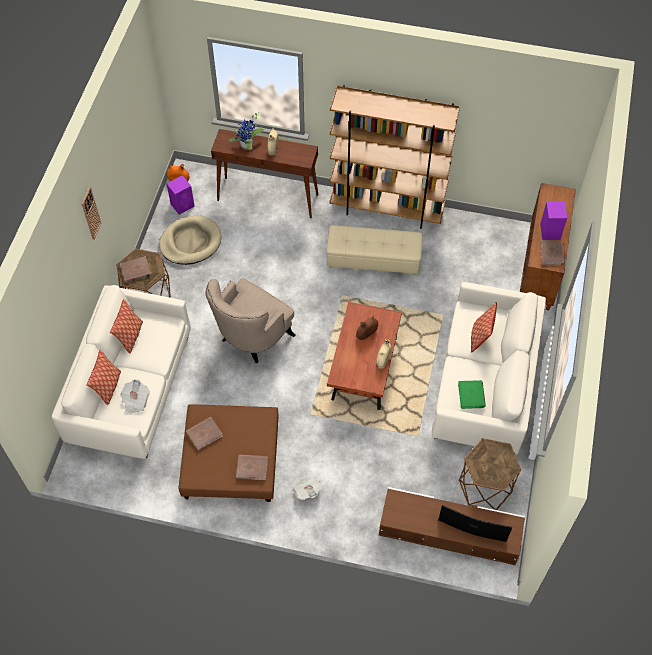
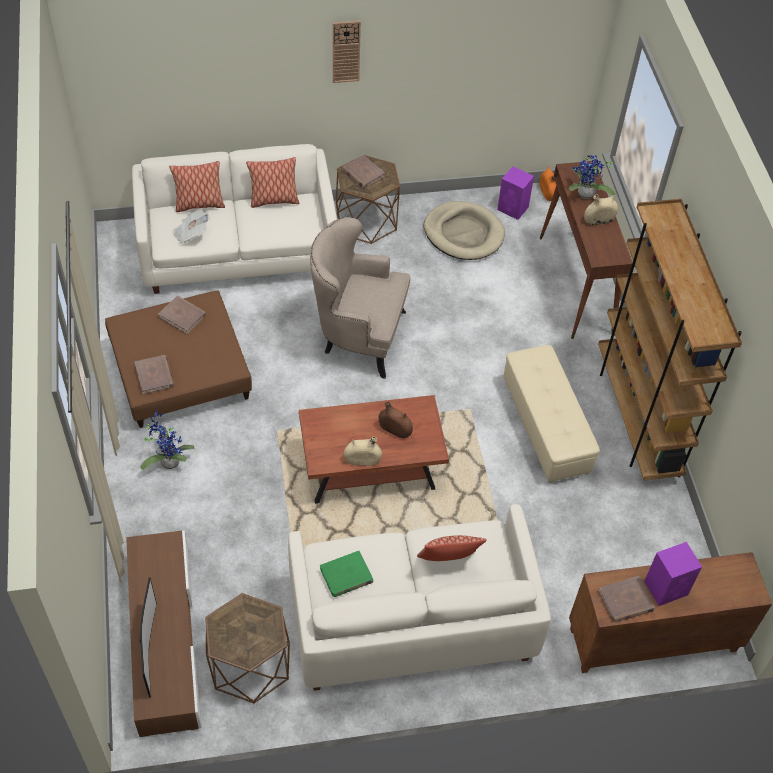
camera: 65 degrees right, 5 degrees down
(307, 490) = (168, 460): newspaper -> potted plant

